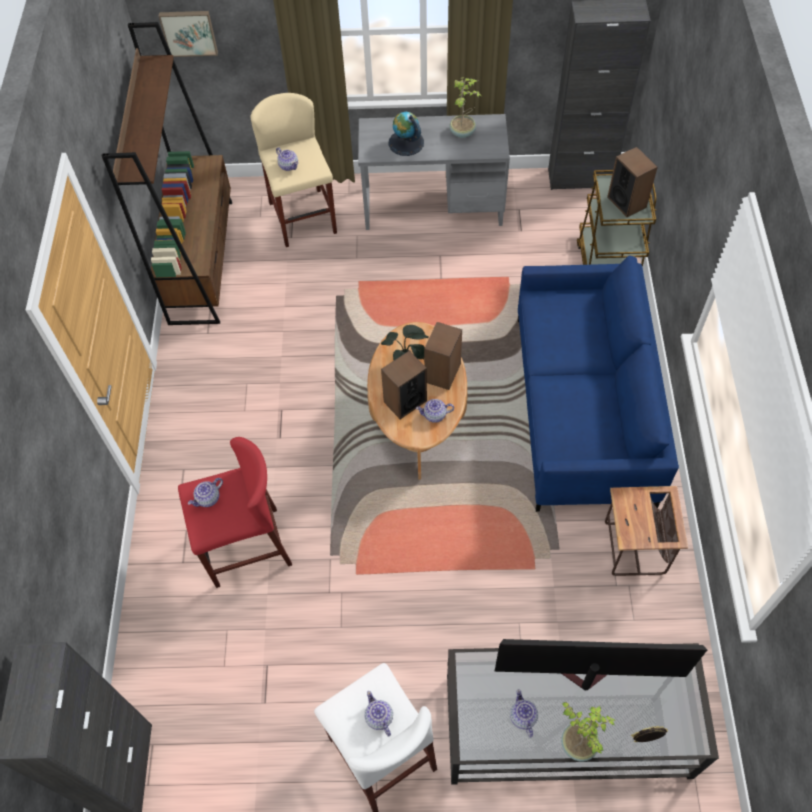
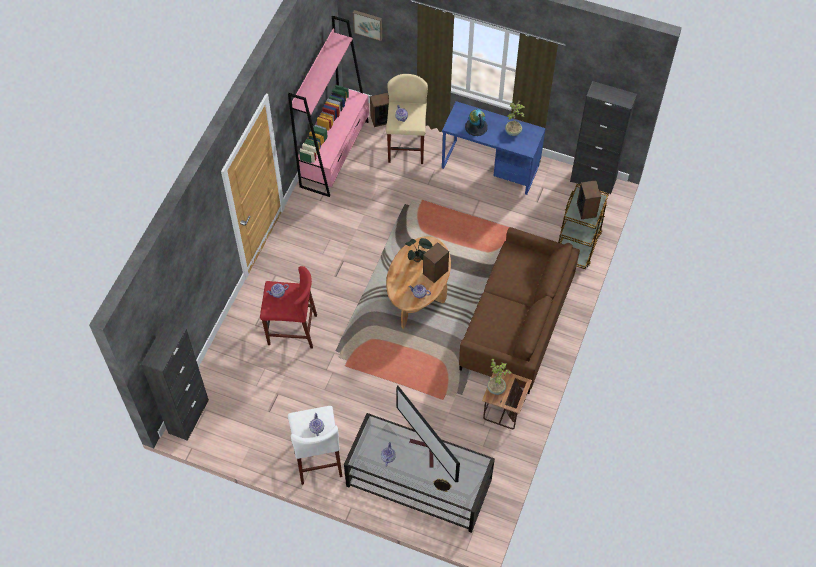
camera: 20 degrees right, 0 degrees up
(201, 260) = (335, 153): brown bookcase -> pink bookcase
(405, 401) = (406, 280): speaker -> speaker (381, 119)
(433, 206) = (490, 167): grey desk -> blue desk
(579, 743) = (409, 479): potted plant -> potted plant (496, 388)
(582, 408) = (516, 323): blue sofa -> brown sofa
(582, 676) = (427, 450): television -> television turned 150 degrees counterclockwise

